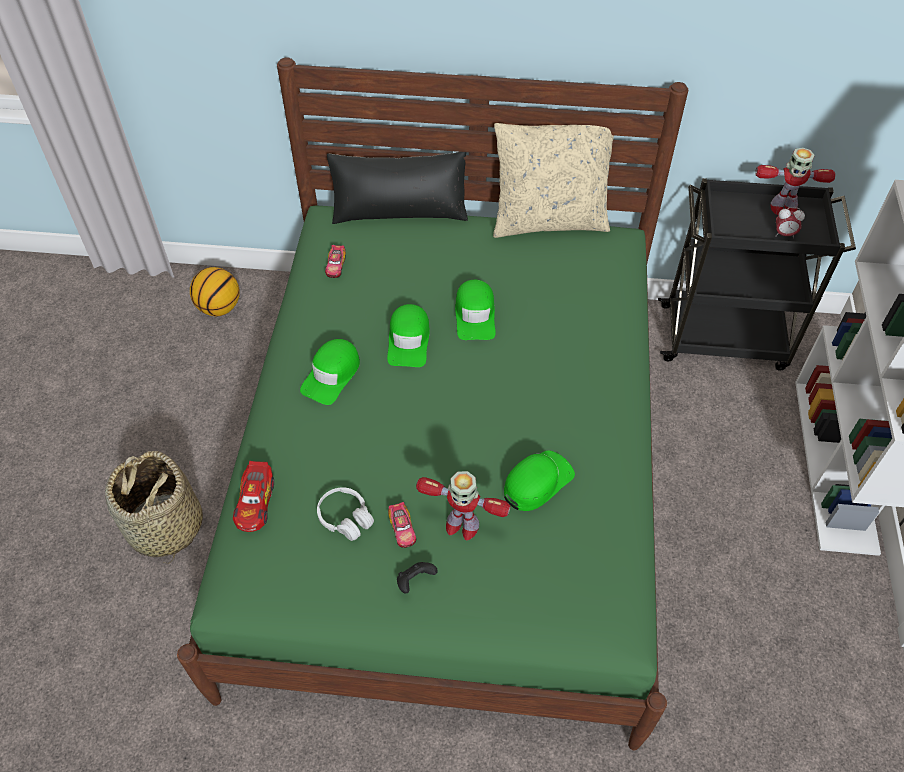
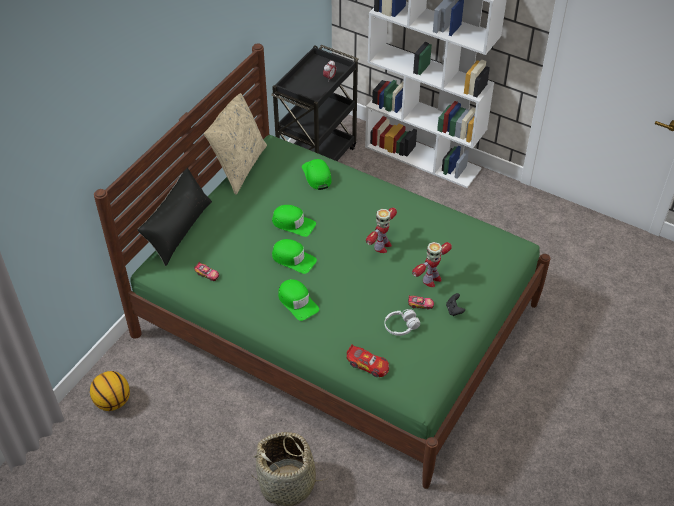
camera: 65 degrees left, 5 degrees down
(537, 482) = (421, 240): green cap -> green cap (317, 175)
(783, 207) = (311, 69): toy robot -> toy robot (382, 246)

